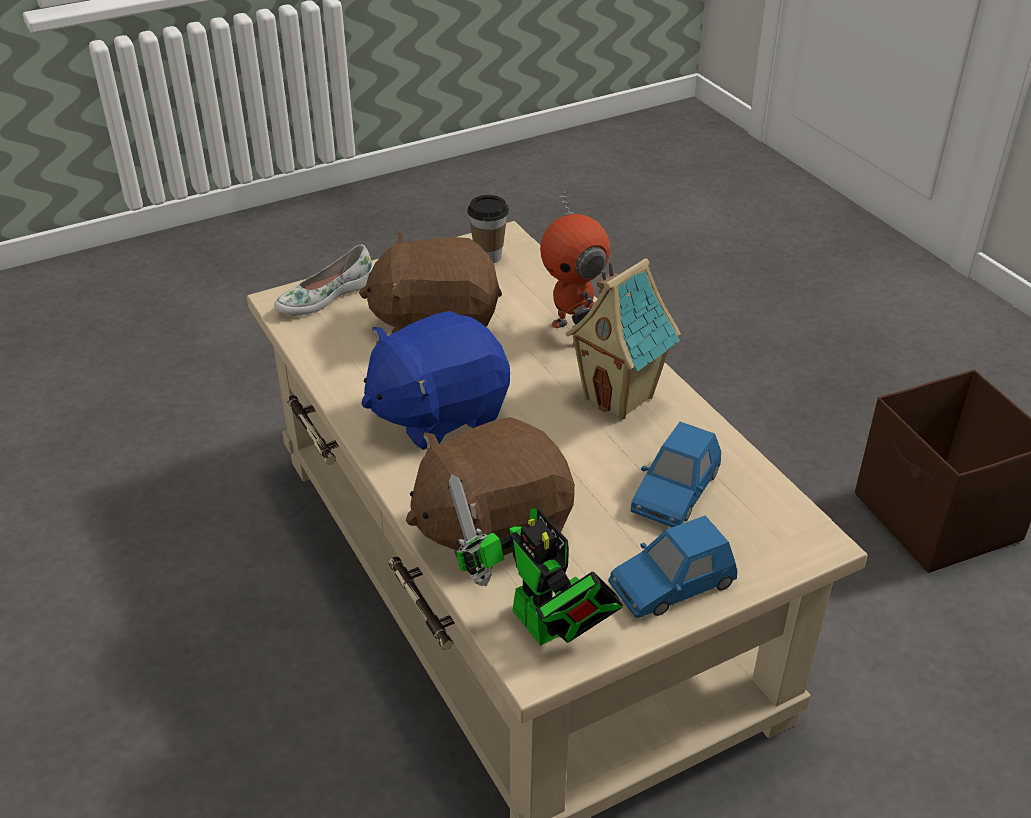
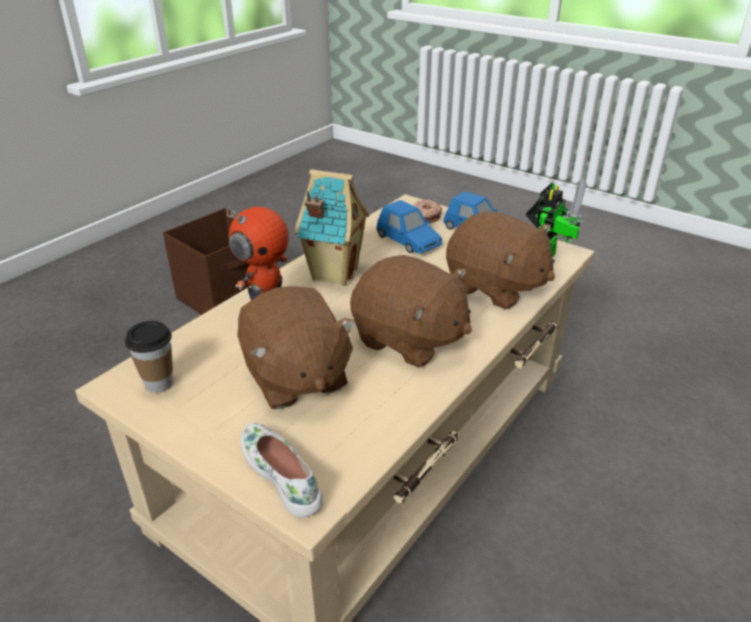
camera: 115 degrees left, 5 degrees down
(325, 296) = (282, 473): white shoe -> white shoe turned 150 degrees counterclockwise
(437, 413) = (409, 340): blue plush toy -> brown plush toy
(675, 492) = (408, 241): blue toy car -> blue toy car turned 45 degrees clockwise
(756, 544) = (426, 216): none -> donut

